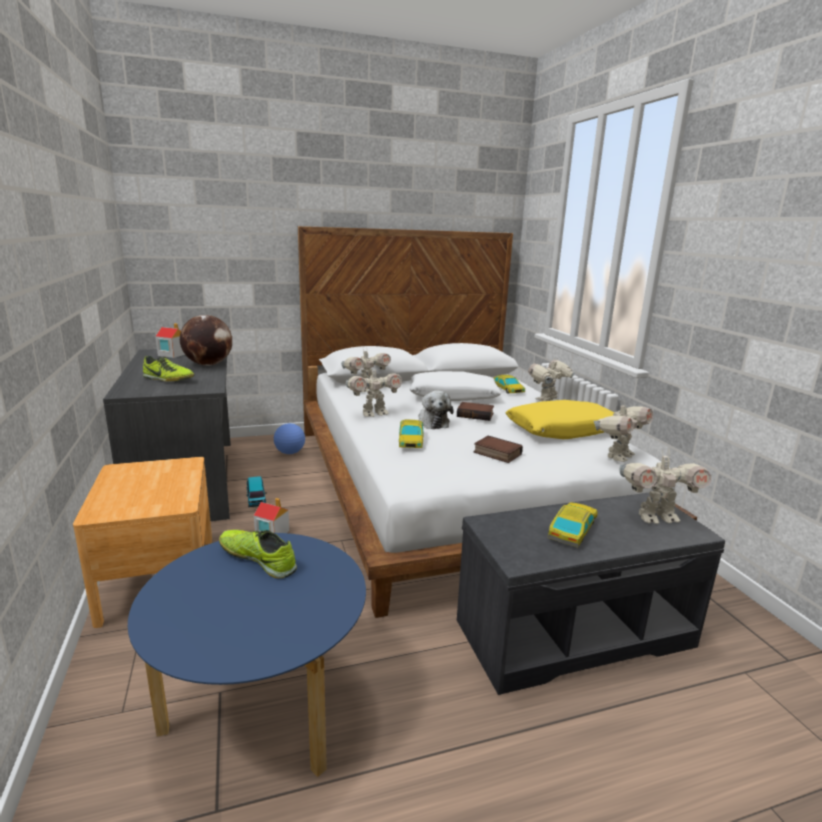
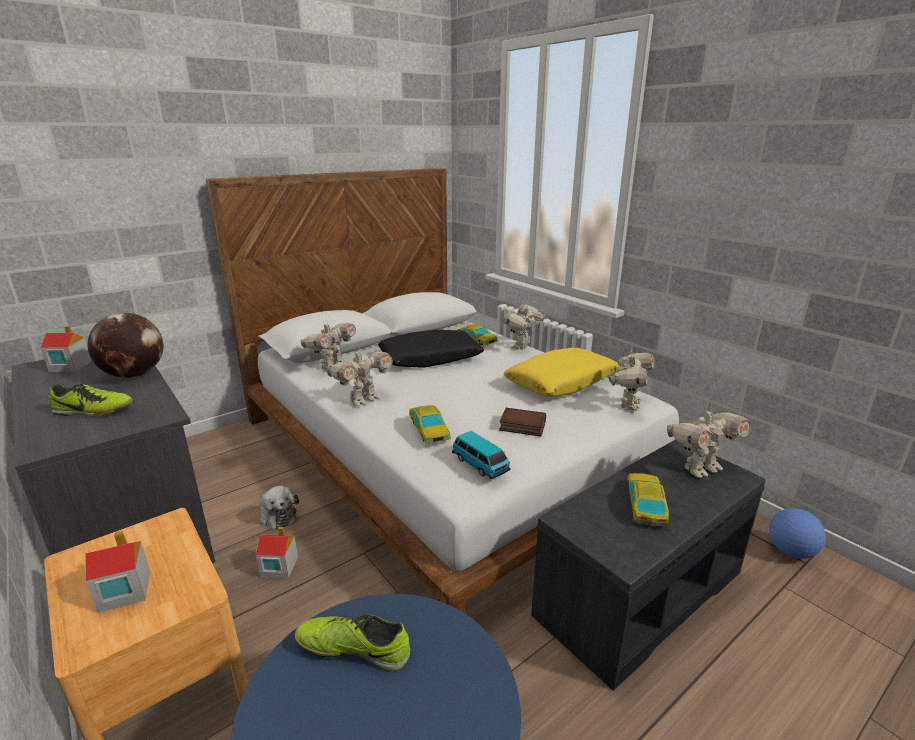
camera: 20 degrees left, 5 degrees up
(137, 492) = (124, 591): none -> toy house
(256, 499) = (235, 525): toy car -> toy car (480, 465)
(290, 452) = (245, 451): football -> football (790, 551)
(432, 422) = (433, 399): plush toy -> plush toy (277, 515)
(453, 396) = (430, 358): white pillow -> black pillow
(476, 414) = (470, 380): book -> none

